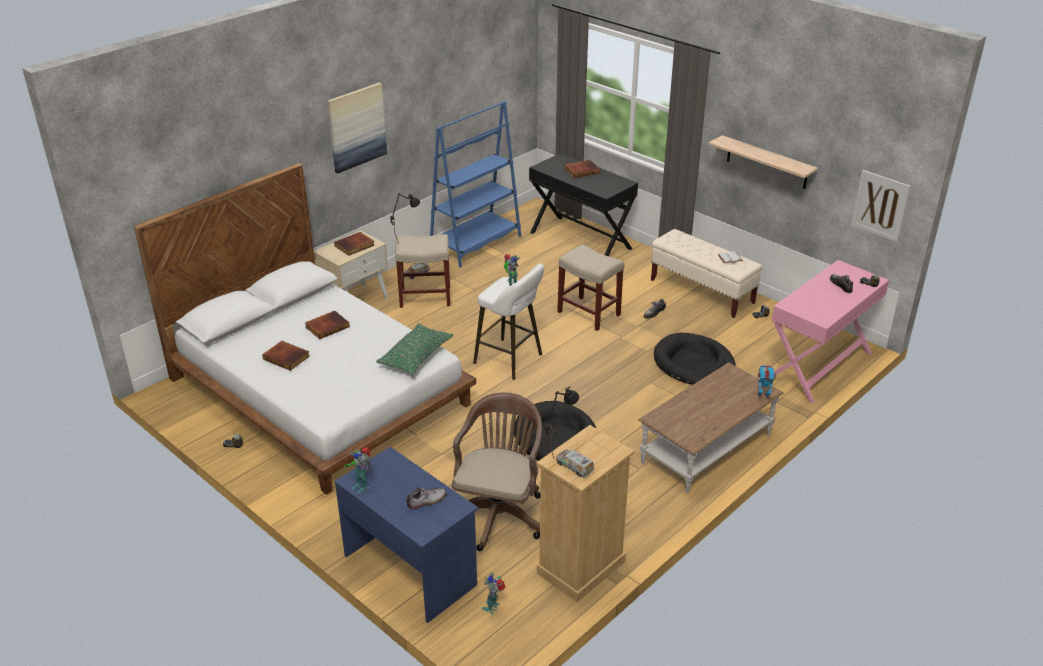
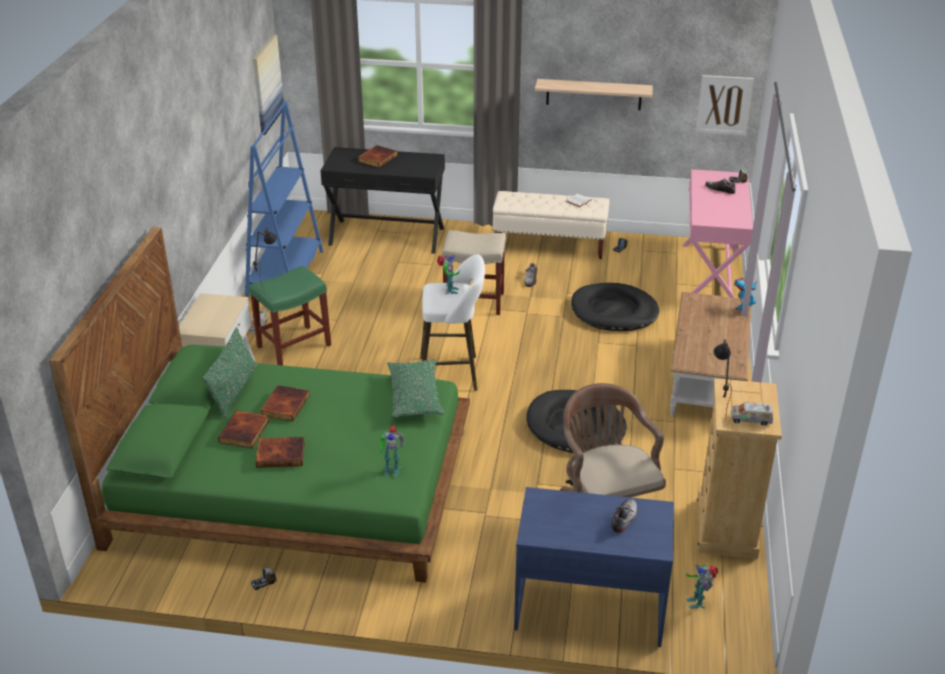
camera: 35 degrees left, 0 degrees up
(310, 304) = (234, 391): none -> green pillow
(321, 391) = (295, 484): white bed -> green bed
(354, 246) = (216, 311): book -> book (245, 432)
(356, 127) = (182, 167): picture -> picture (266, 84)
(361, 485) = (548, 535): toy robot -> toy robot (391, 469)
(424, 297) = (293, 346): beige stool -> green stool

